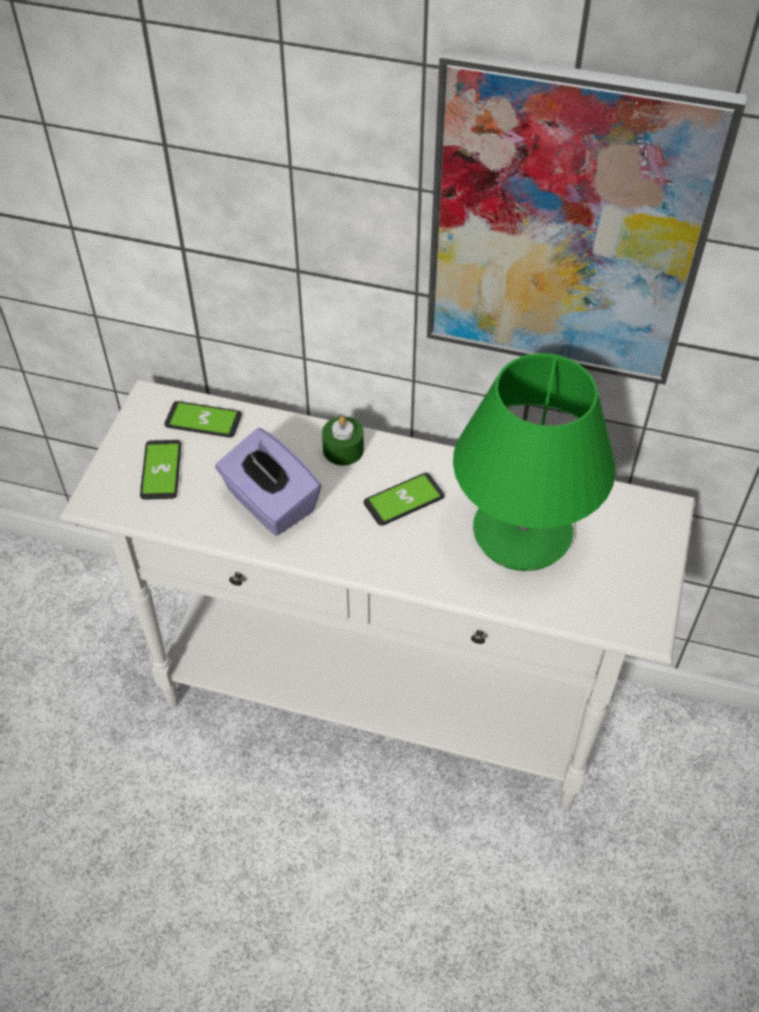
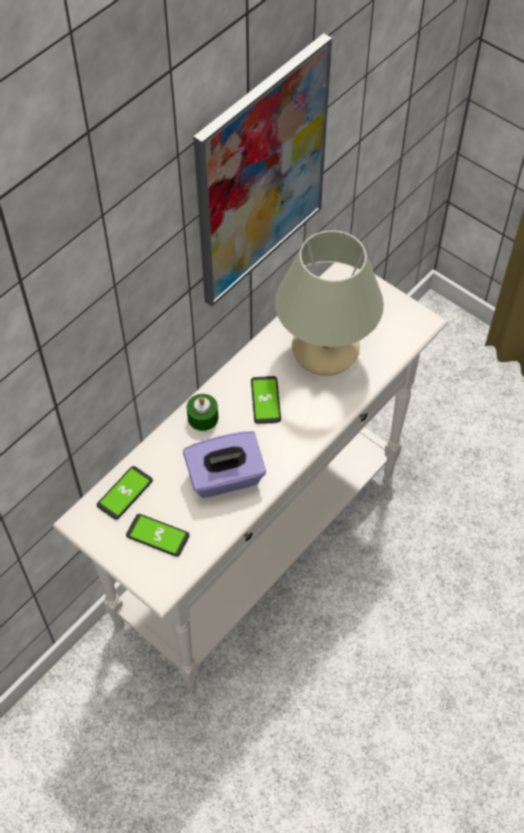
camera: 65 degrees left, 5 degrees up
(523, 532) = (325, 348): green table lamp -> beige table lamp

